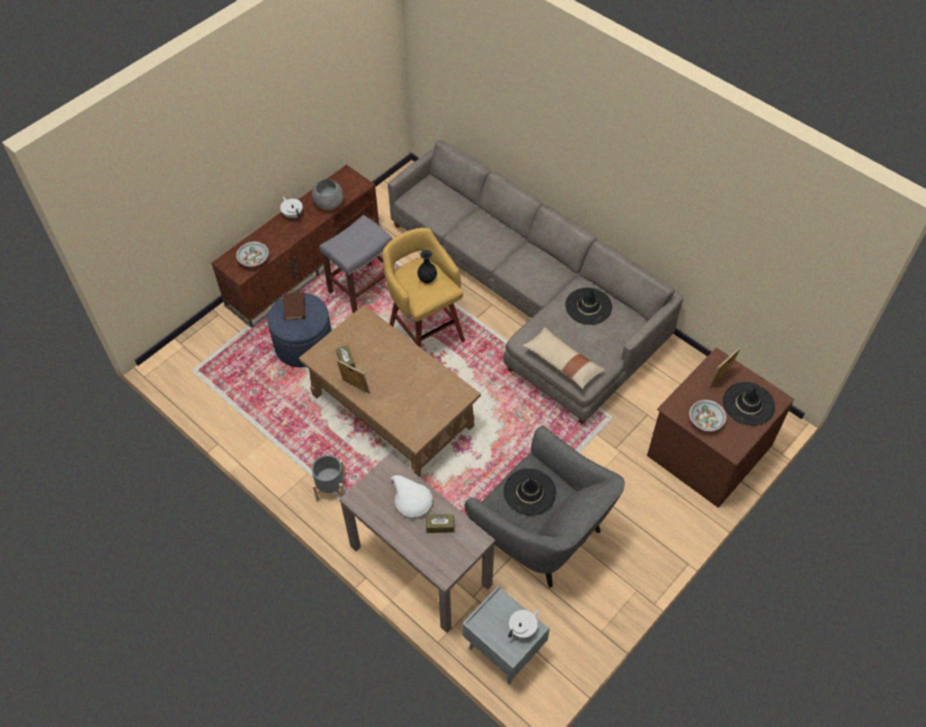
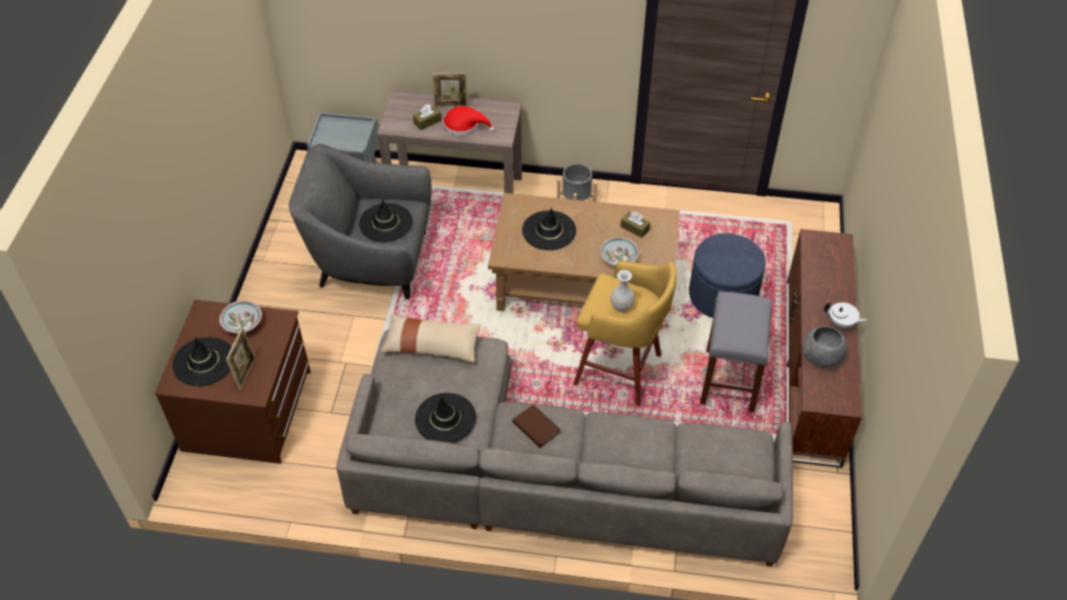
camera: 145 degrees right, 5 degrees down
(254, 260) = (818, 257): bowl -> bowl (618, 258)
(294, 307) = (740, 261): brown book -> brown book (536, 427)
(355, 387) = (604, 213): picture frame -> picture frame (451, 105)
(410, 396) = (549, 230): none -> black hat
(411, 500) = (464, 126): white hat -> red hat
(427, 279) = (621, 306): black vase -> white vase
(523, 628) = (328, 137): white teapot -> none

